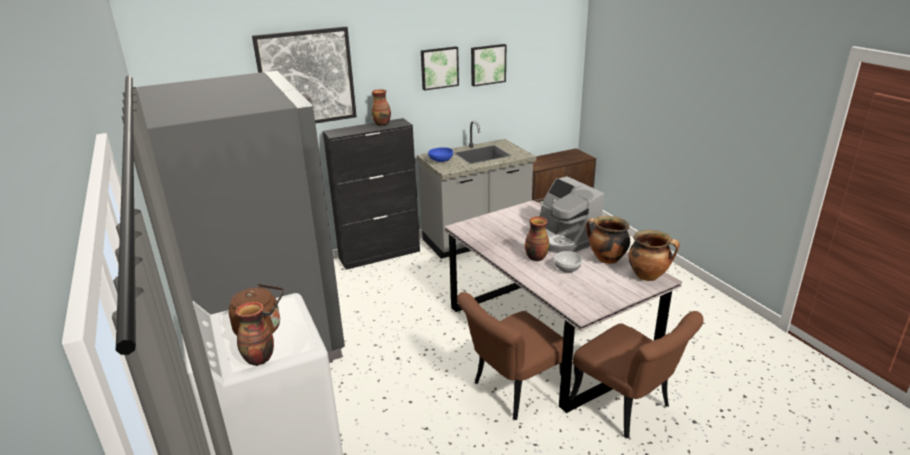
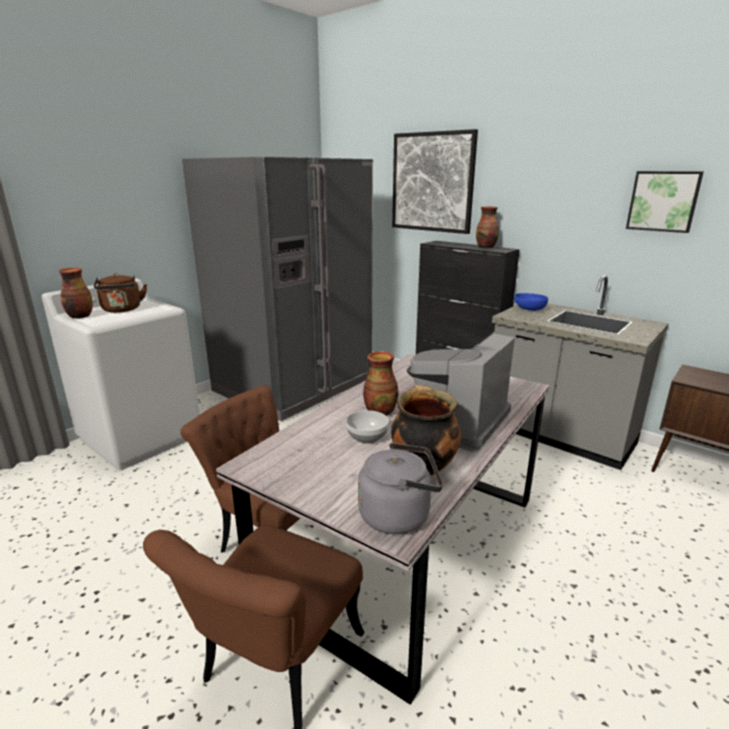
camera: 65 degrees right, 5 degrees down
(439, 68) = (581, 194): picture -> none
(648, 276) = (399, 515): cooking pot -> grey kettle

